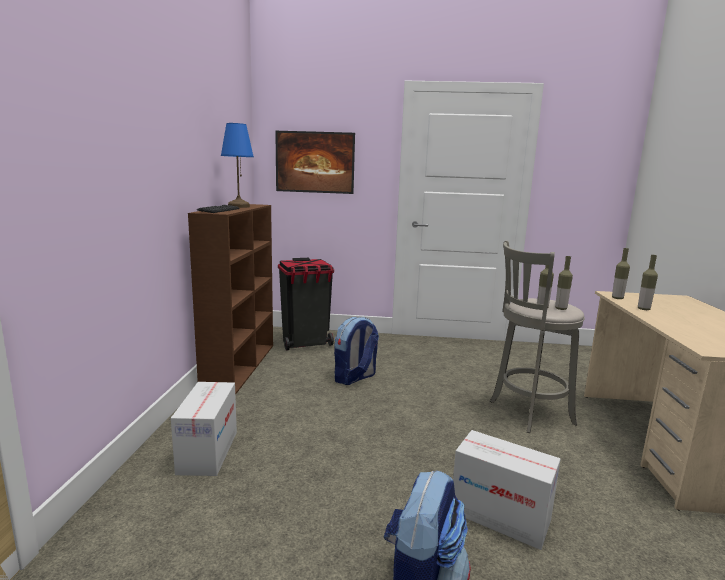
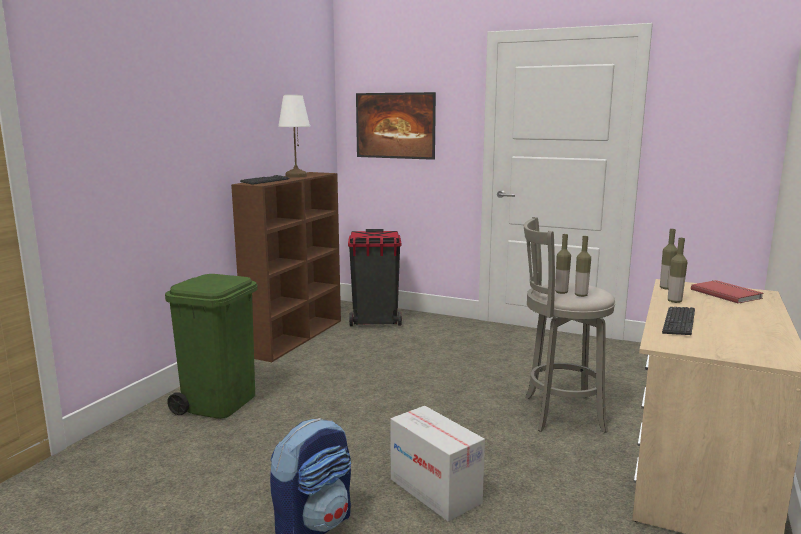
camera: 20 degrees right, 0 degrees up
(208, 452) = (220, 403): cardboard box -> green trash can
(238, 206) = (295, 176): blue table lamp -> white table lamp
(355, 378) = (399, 359): backpack -> none
(663, 300) = (727, 294): none -> red book
(681, 327) = (679, 322): none -> keyboard

